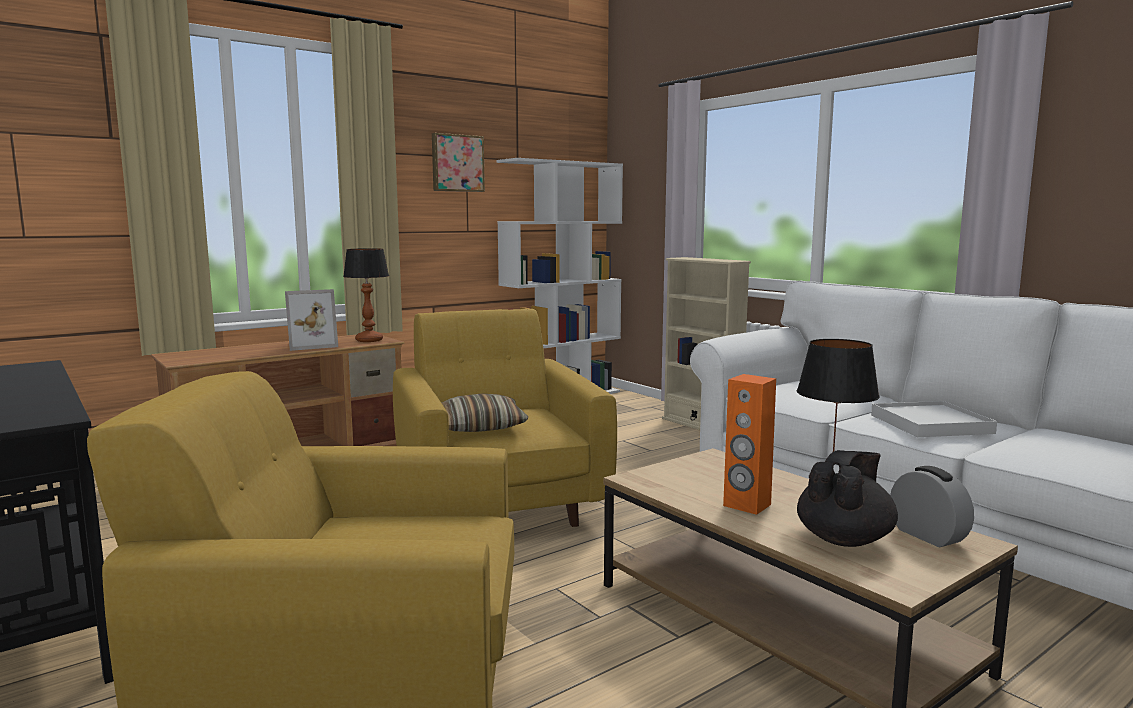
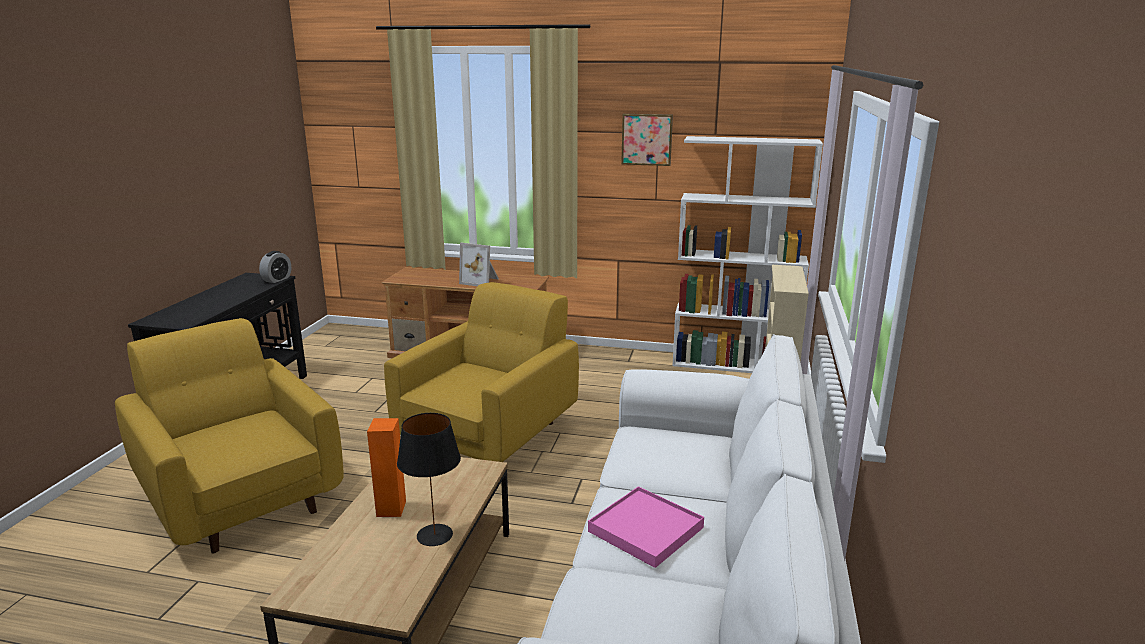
camera: 50 degrees right, 10 degrees up
(369, 340) = (521, 285): table lamp -> none
(480, 426) = (451, 381): pillow -> none
(844, 539) = (357, 558): black teapot -> none
(927, 536) = (392, 589): alarm clock -> alarm clock (277, 279)
(930, 424) = (646, 529): white tray -> pink tray

